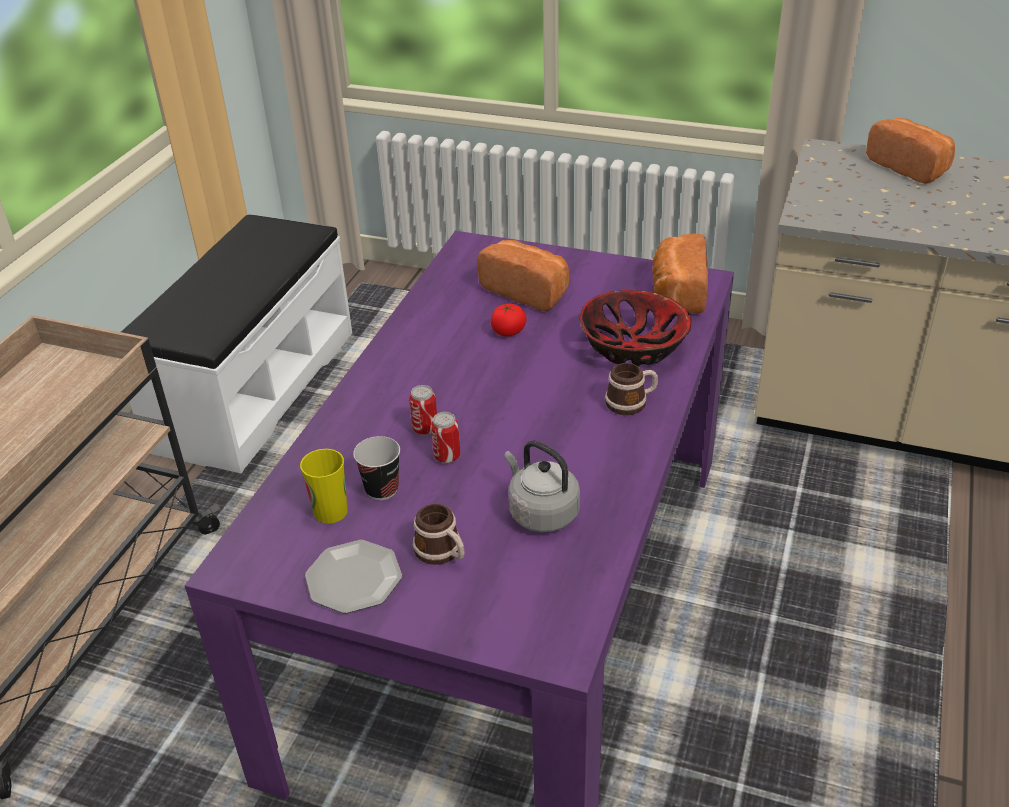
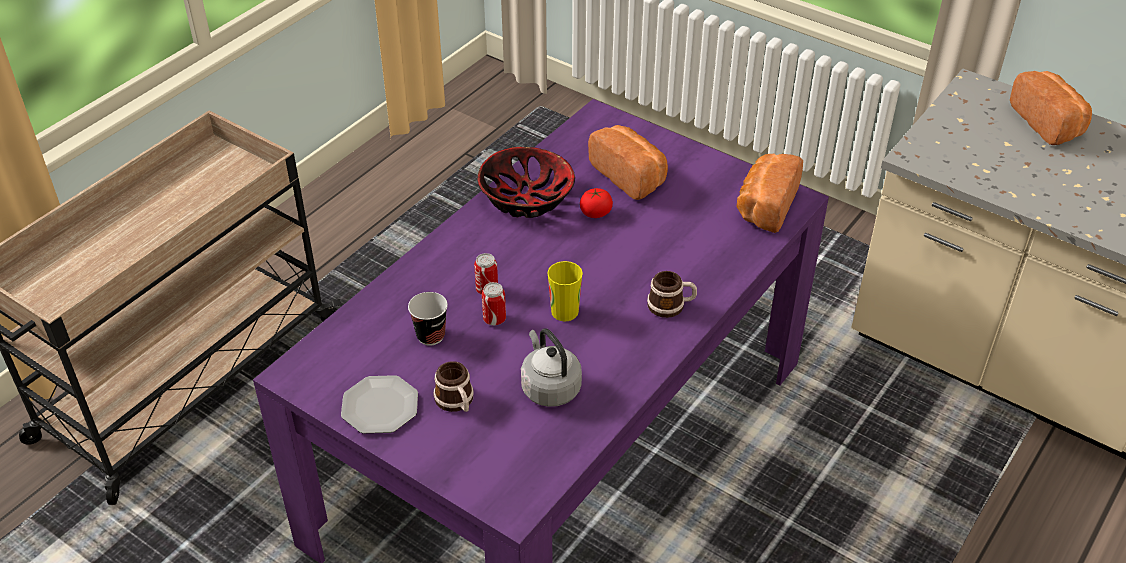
camera: 15 degrees right, 5 degrees up
(254, 389) = (408, 195): white bench -> none
(330, 511) = (383, 345): cup -> cup (564, 311)
(634, 347) = (699, 253): bowl -> bowl (527, 199)

